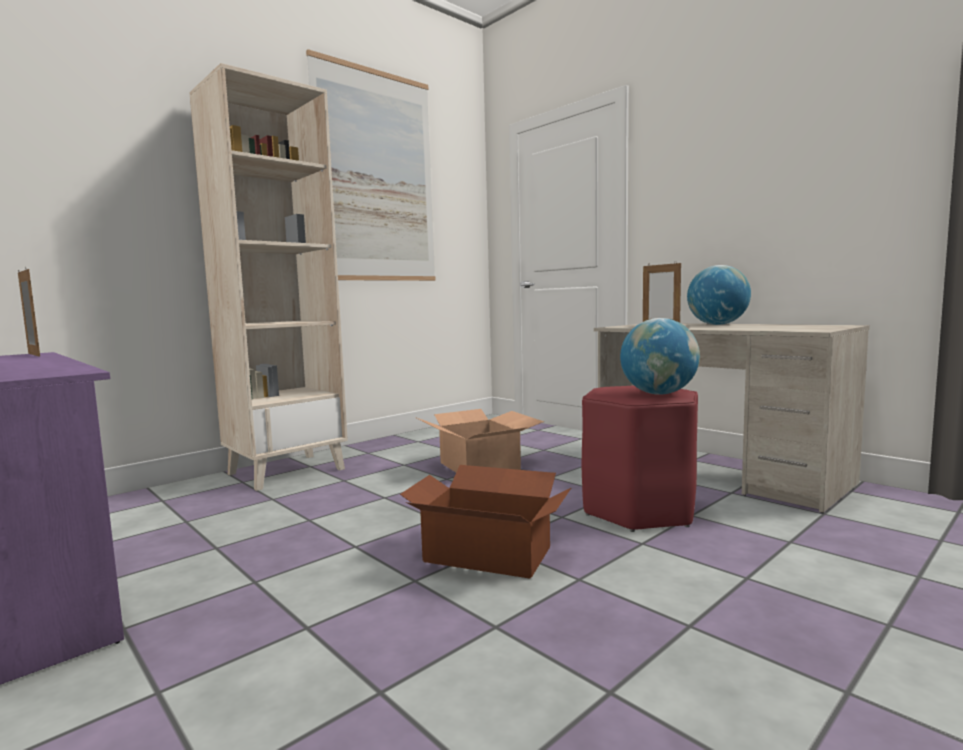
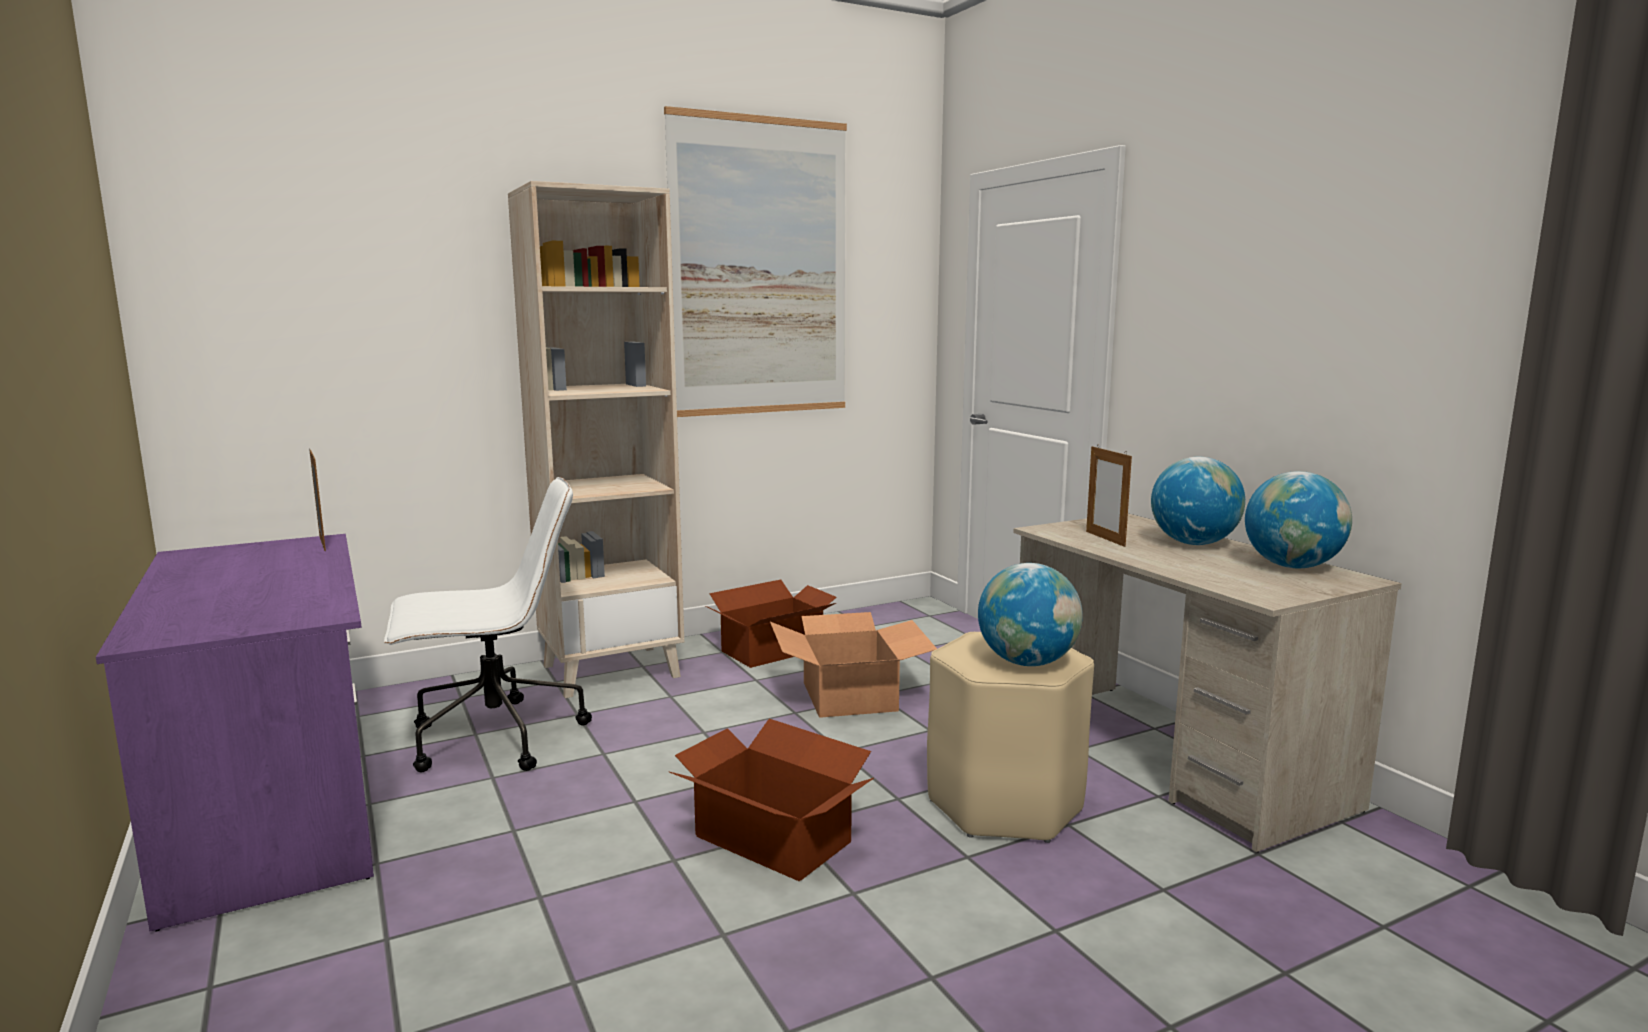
camera: 15 degrees right, 5 degrees up
(204, 522) = (493, 738): none -> white office chair
(406, 448) = (773, 650): none -> cardboard box
(638, 510) = (1004, 805): red stool -> beige stool
(795, 325) = (1292, 566): none -> globe

